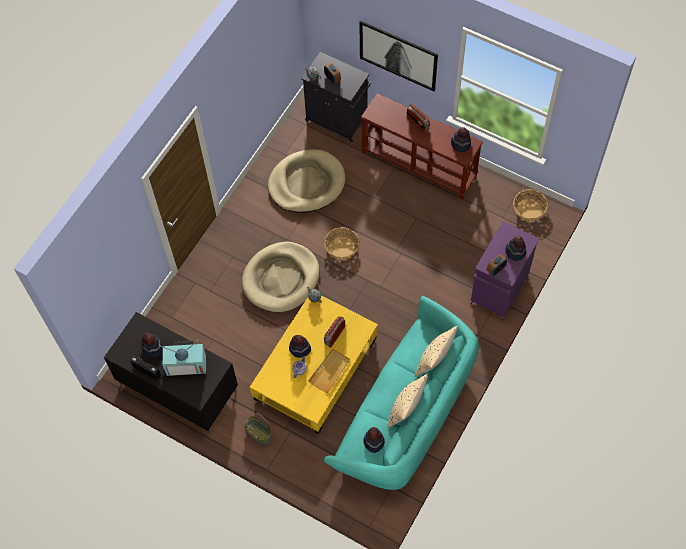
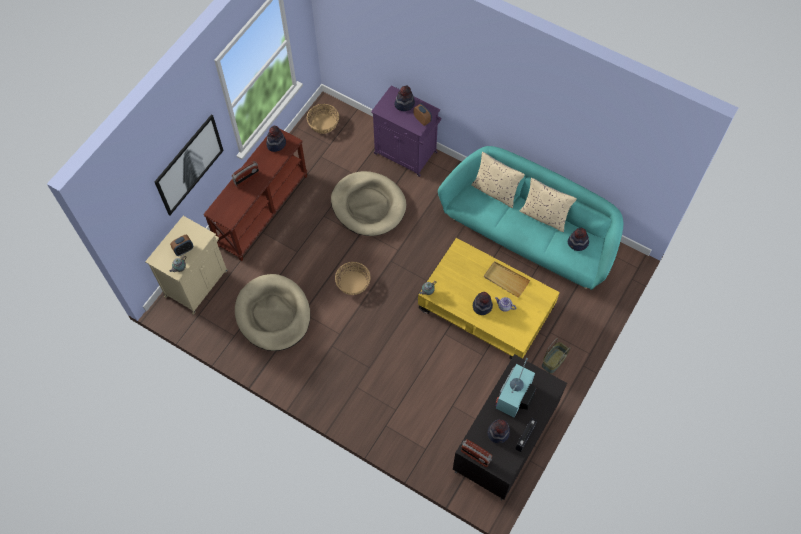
camera: 90 degrees left, 0 degrees up
(187, 363) = (515, 397): television -> television turned 150 degrees counterclockwise
(281, 279) = (385, 340): beige dog bed -> beige dog bed (368, 205)
(334, 335) = (467, 275): radio -> radio (475, 456)
(338, 119) = (197, 282): black cabinet -> beige cabinet

